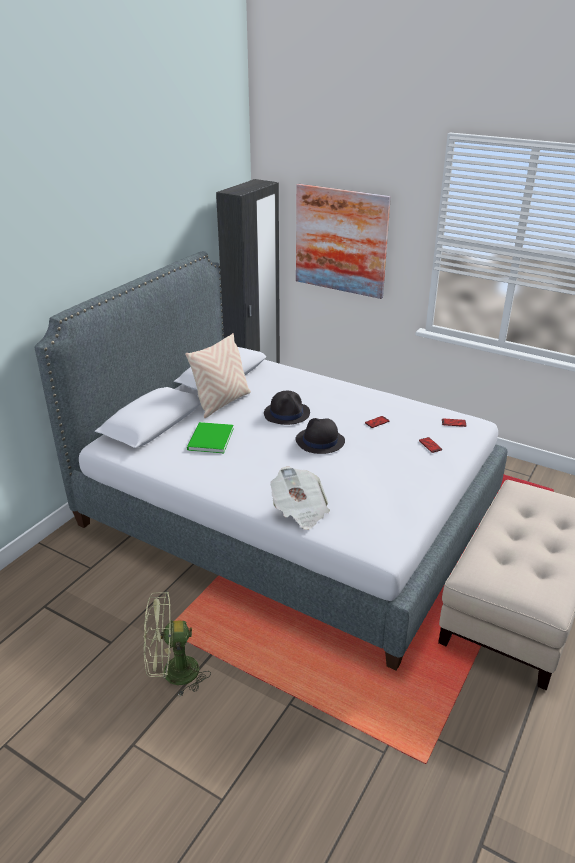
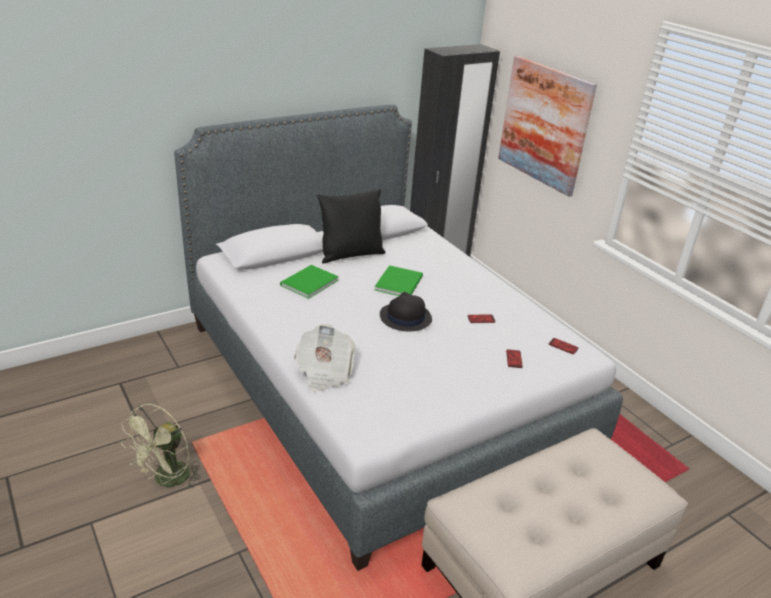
camera: 25 degrees right, 0 degrees up
(172, 674) = (167, 480): green fan -> green fan turned 75 degrees counterclockwise
(222, 403) = (351, 255): beige pillow -> black pillow
(287, 413) = (400, 283): black hat -> green book

